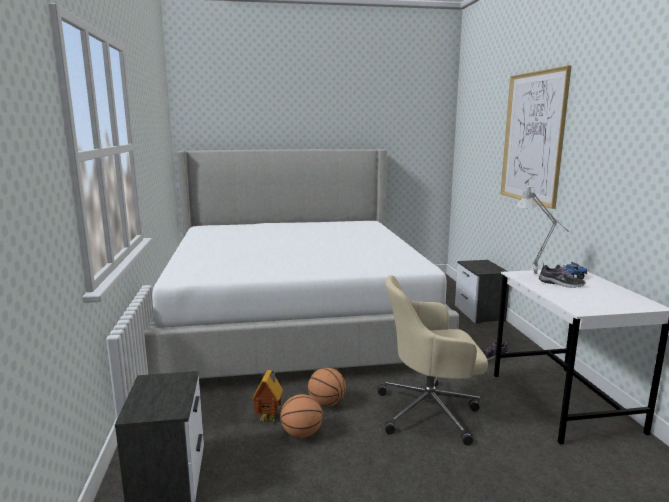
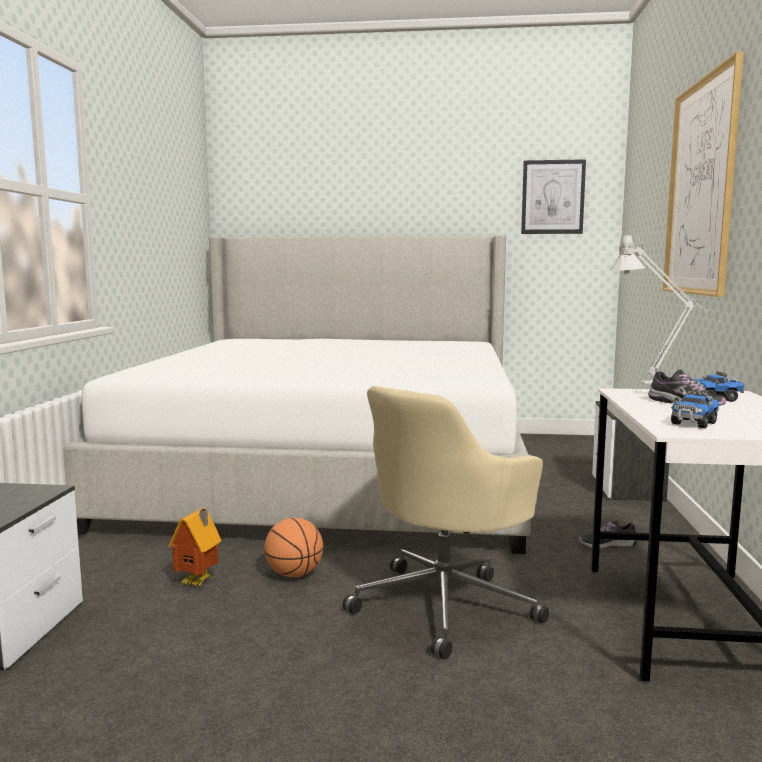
camera: 15 degrees right, 5 degrees down
(301, 434) = (226, 607): basketball -> none
(413, 123) = (553, 197): none -> picture
(430, 411) = (446, 604): beige office chair -> beige office chair turned 60 degrees counterclockwise
(582, 302) = (694, 423): none -> toy truck

